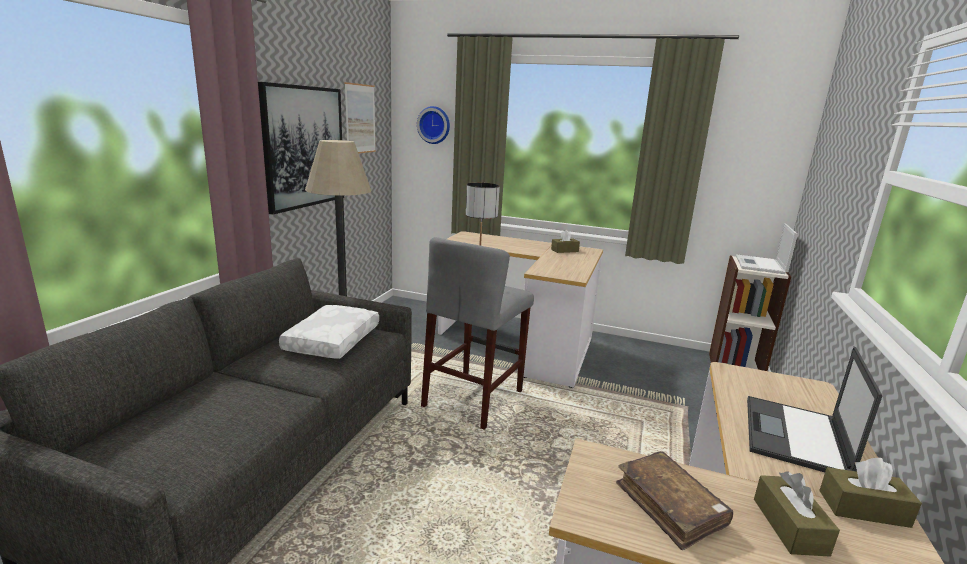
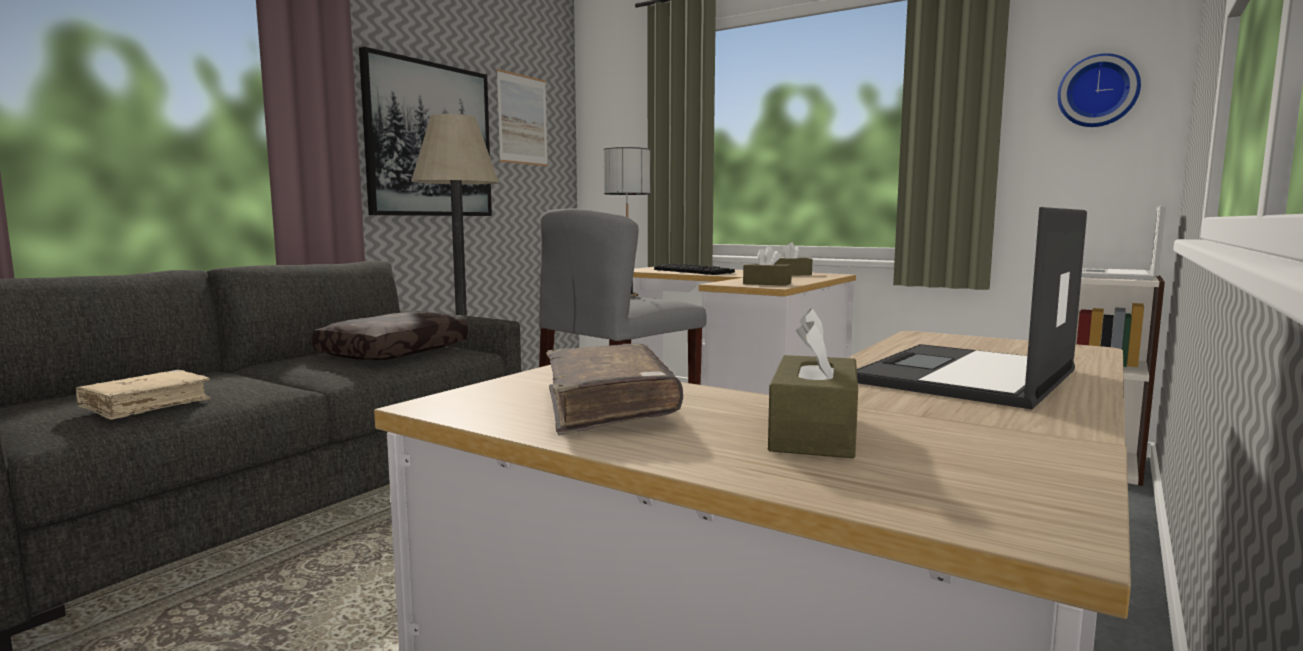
camera: 15 degrees right, 10 degrees down
(218, 437) = (146, 405): none -> beige book
(332, 340) = (394, 352): white pillow -> brown pillow
(434, 125) = (626, 128): wall clock -> wall clock (1098, 91)
(498, 244) = (694, 271): none -> keyboard
(863, 508) = (1009, 429): brown tissue box -> brown tissue box (767, 283)

